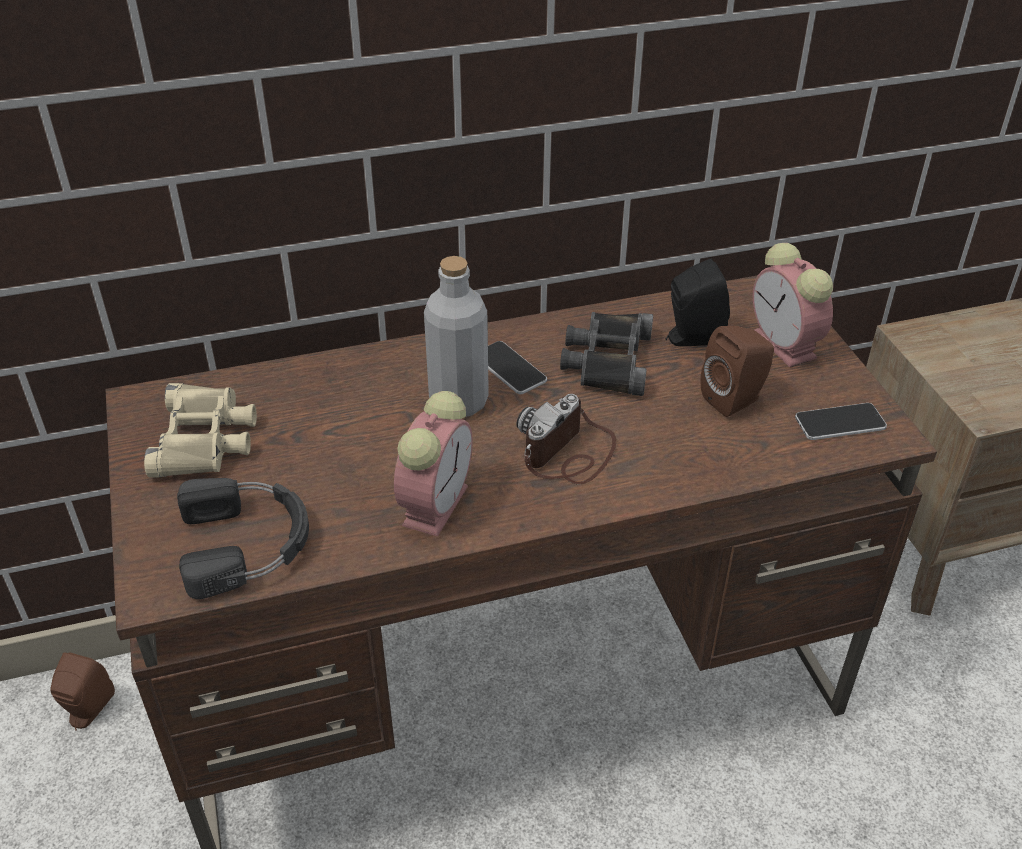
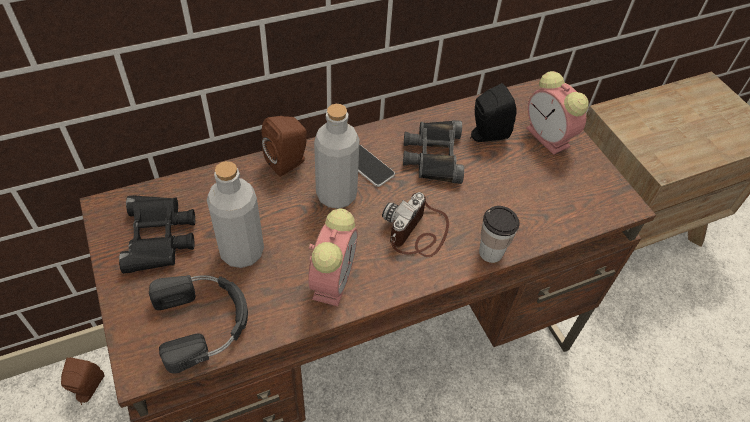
camera: 10 degrees left, 10 degrees up
(205, 439) = (160, 237): beige binoculars -> black binoculars
(314, 463) = (242, 251): none -> grey bottle
(672, 484) = (490, 252): none -> cup
(735, 399) = (522, 182): brown speaker -> brown speaker (289, 162)
(840, 423) = (592, 197): phone -> none

